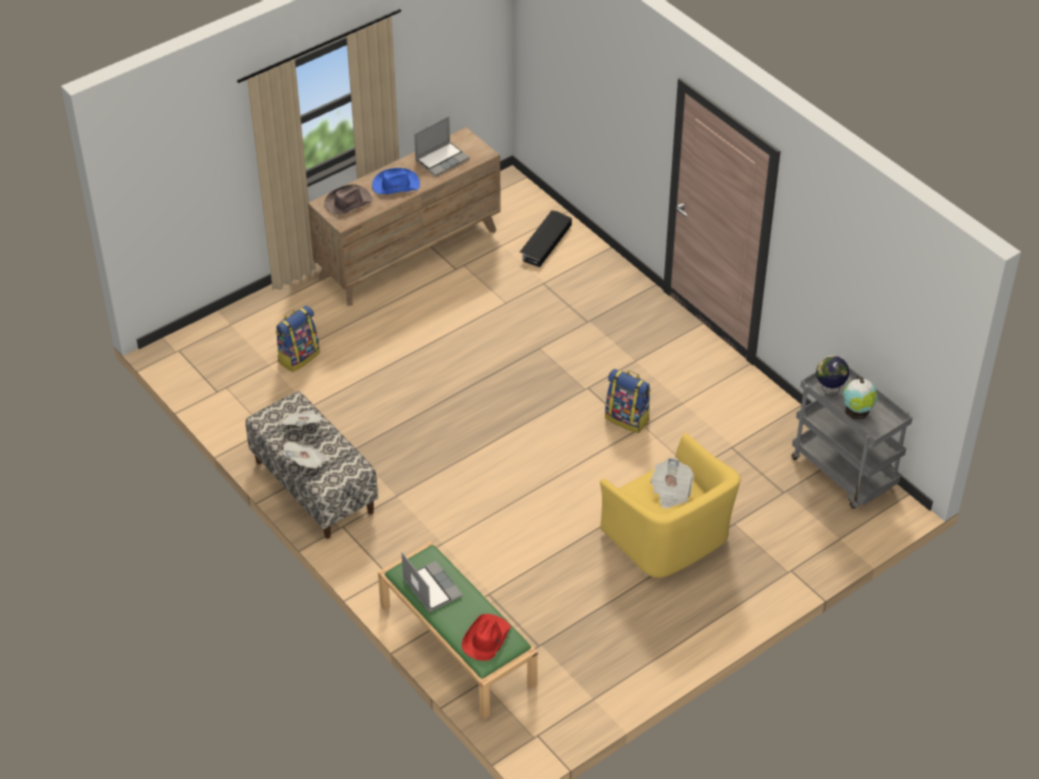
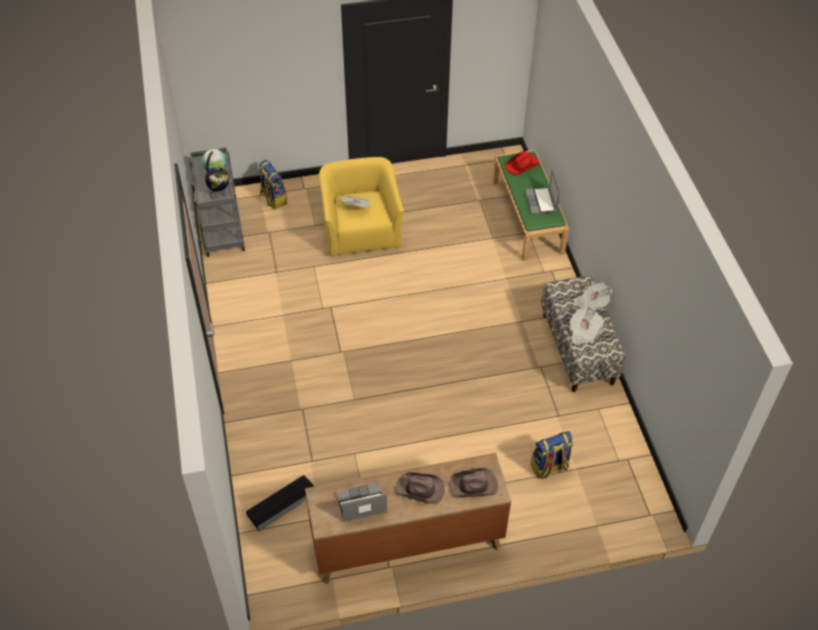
camera: 155 degrees left, 5 degrees up
(395, 185) = (420, 490): blue hat -> brown hat
(627, 418) = (329, 317): backpack -> backpack (273, 199)

